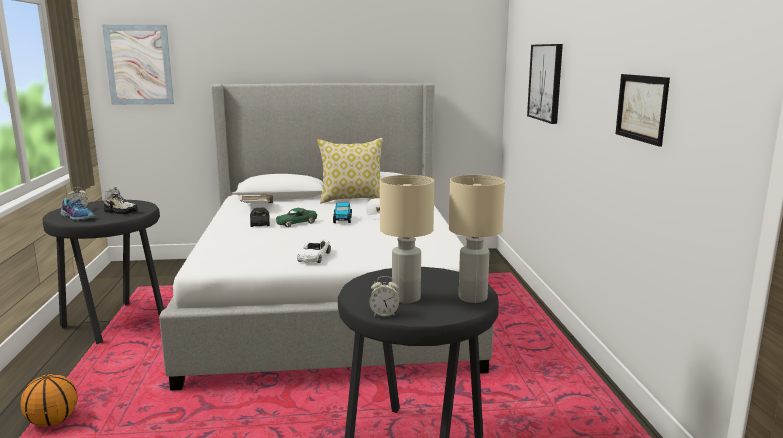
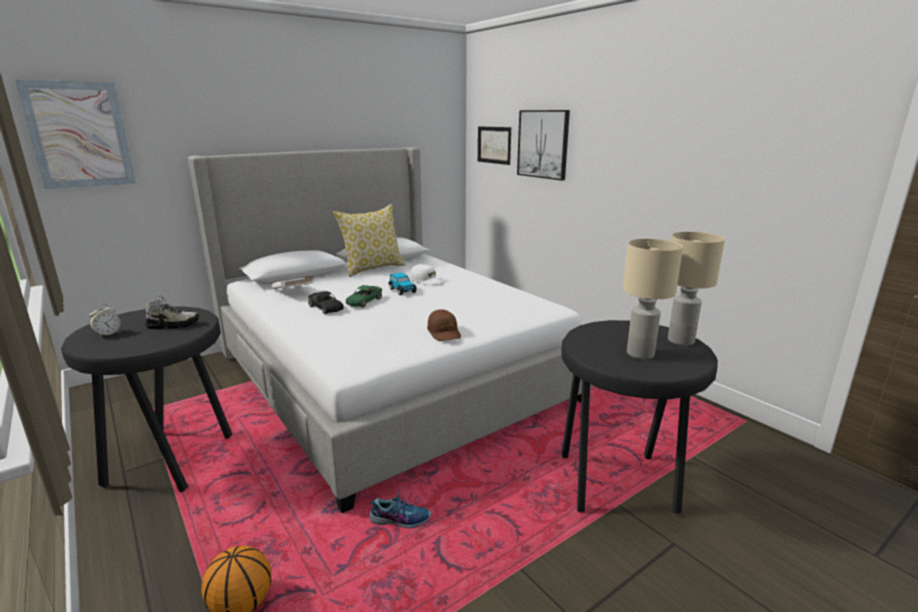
camera: 30 degrees left, 5 degrees up
(78, 217) = (125, 343): shoe -> shoe (400, 519)
(314, 257) = (444, 332): white toy car -> brown cap
(384, 314) = (655, 373): alarm clock -> none
(641, 108) = (701, 164): picture -> picture (494, 145)

